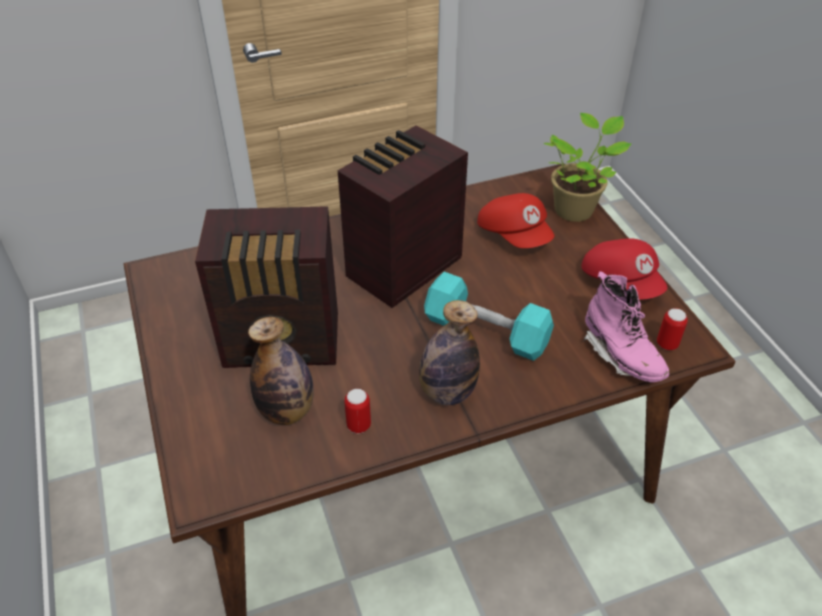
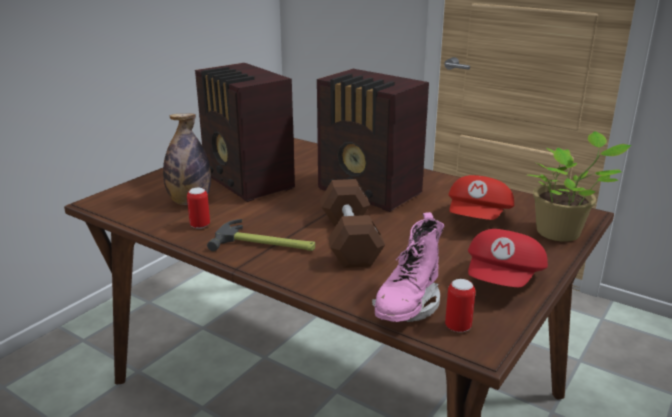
camera: 55 degrees right, 20 degrees down
(401, 268) = (370, 192): radio -> radio turned 150 degrees counterclockwise
(447, 392) = (266, 244): bottle -> hammer
(486, 331) = (350, 240): turquoise dumbbell -> brown dumbbell

